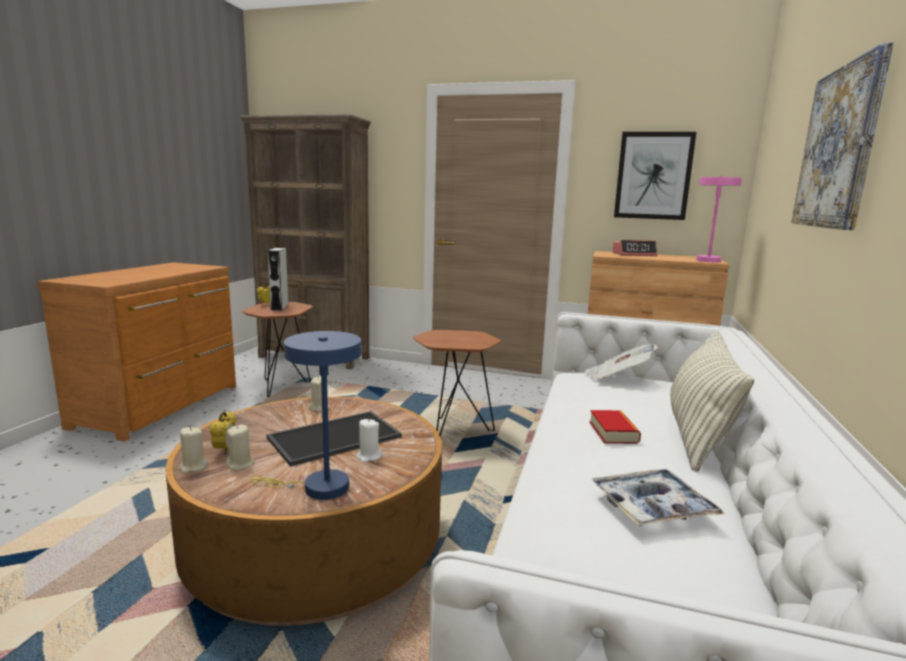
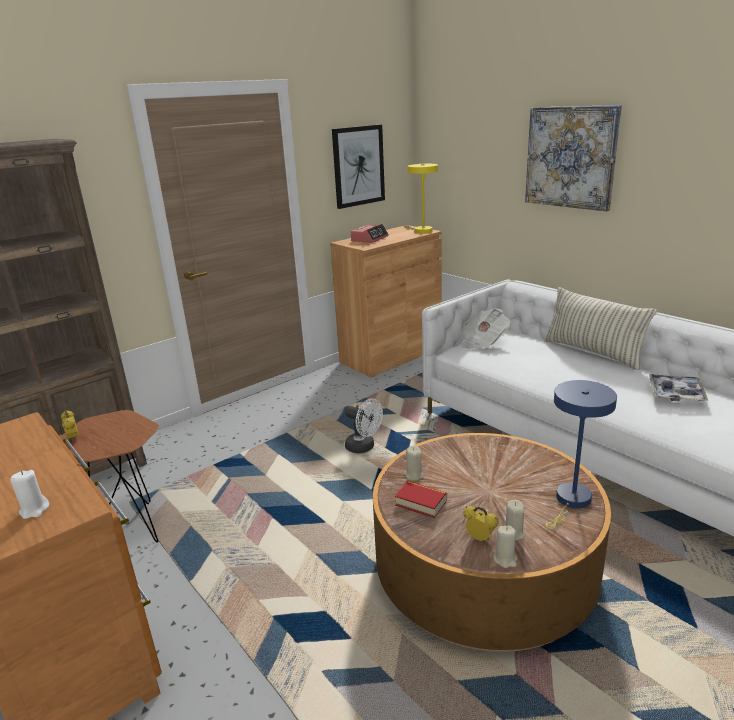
camera: 55 degrees left, 10 degrees up
(279, 307) = (106, 431): grey speaker -> none
(334, 438) = (487, 479): tray -> none
(368, 456) = (530, 470): white candle -> white candle (34, 510)
(453, 430) = (364, 447): brown side table -> white fan
(613, 432) = (579, 372): book -> book (421, 503)
(707, 260) = (420, 231): pink table lamp -> yellow table lamp

